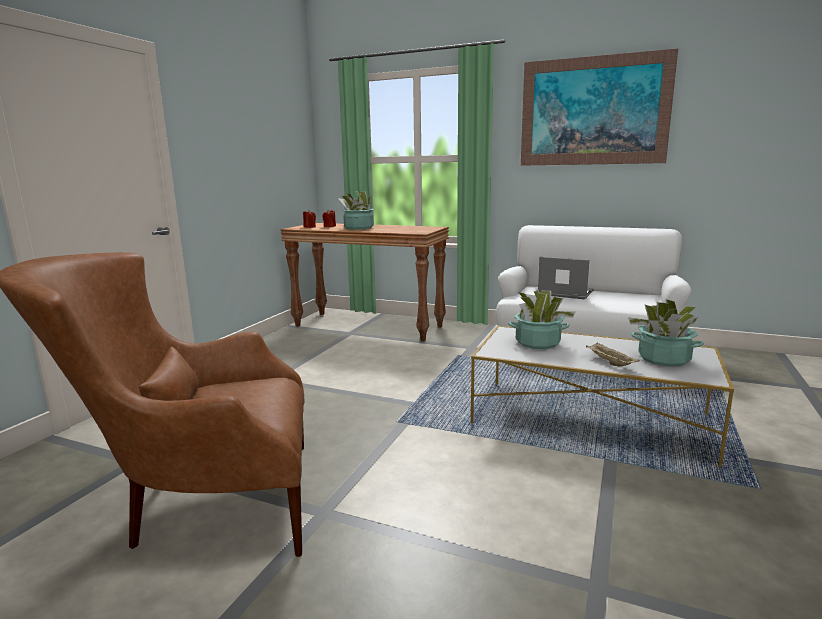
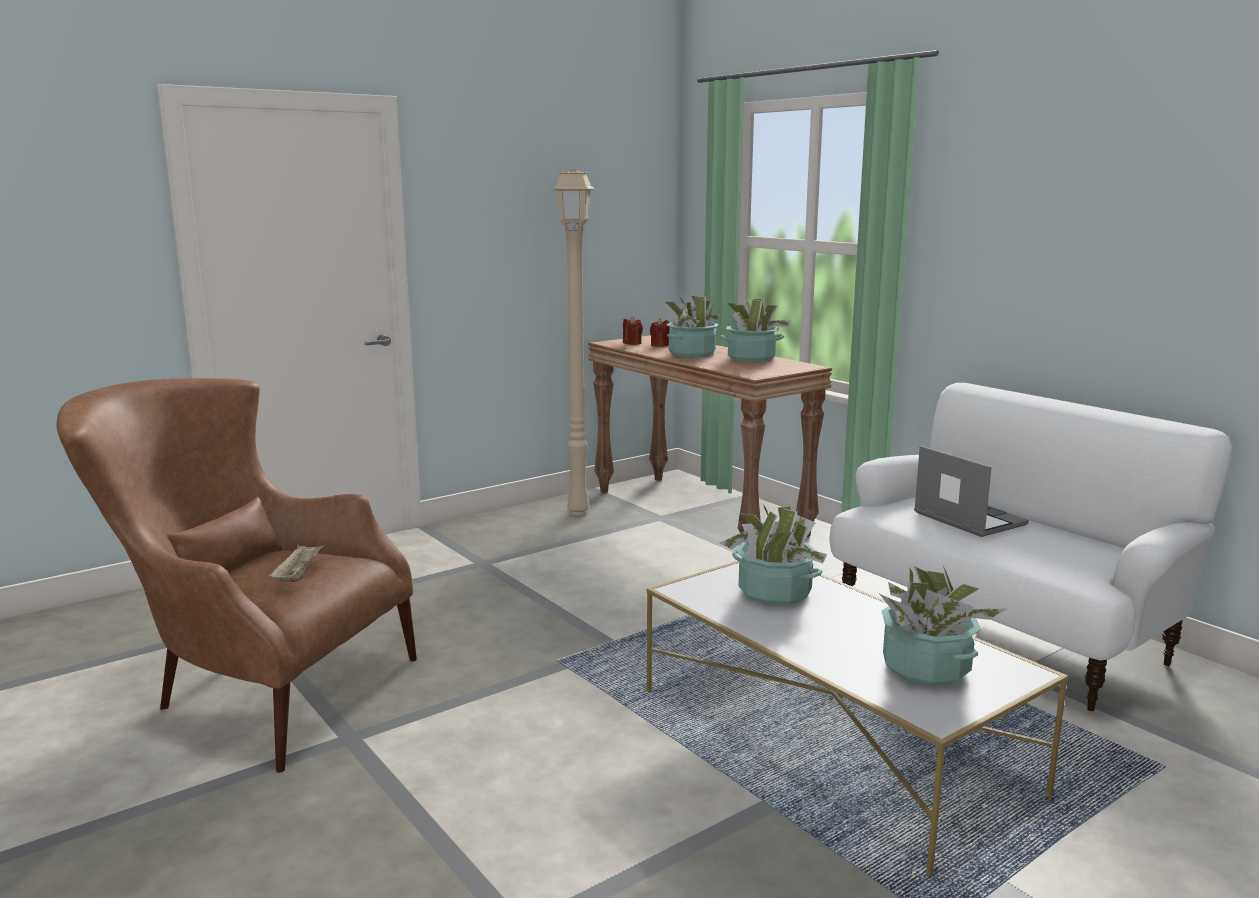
camera: 30 degrees right, 0 degrees up
(297, 339) = (580, 512): none -> beige floor lamp
(397, 227) = (751, 358): none -> potted plant
(593, 111) = (1086, 183): picture -> none
(609, 362) = (824, 649): beige tray -> beige tray (298, 575)

